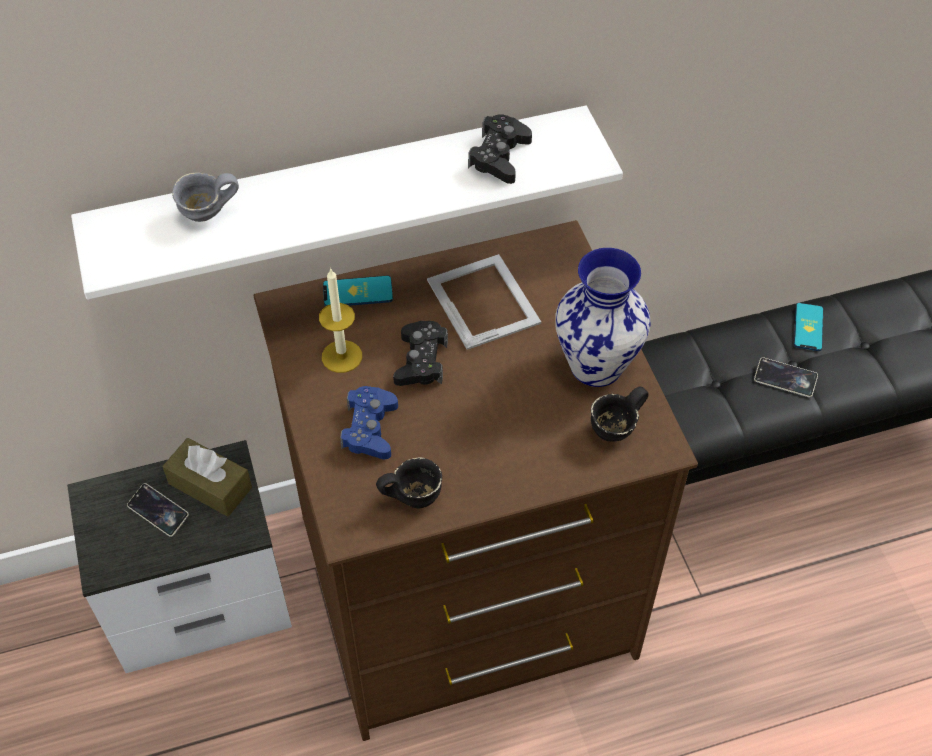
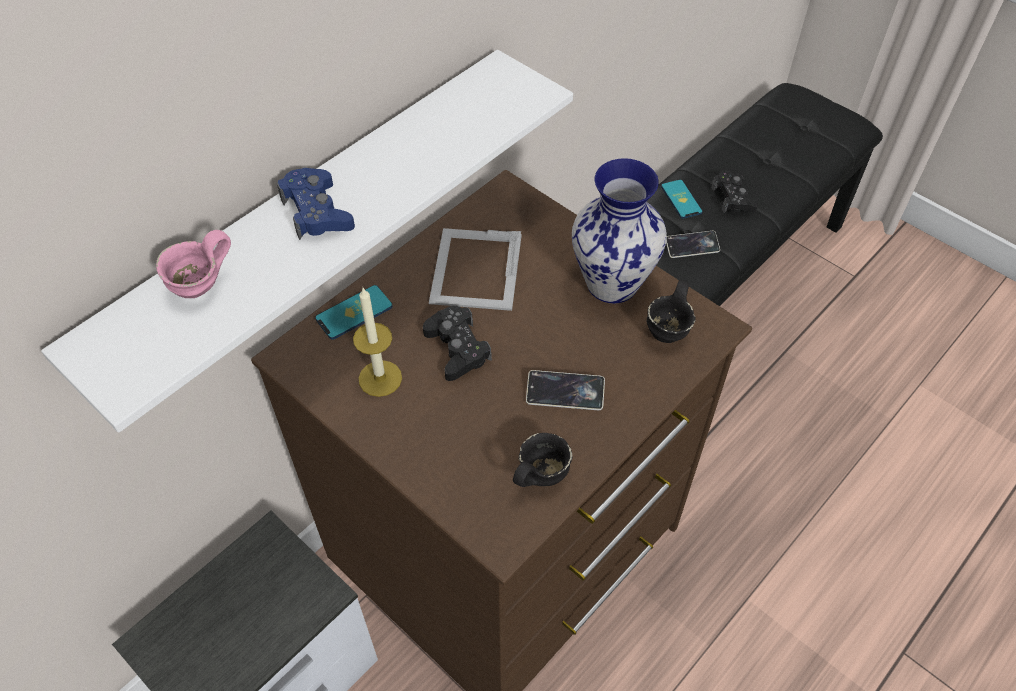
camera: 30 degrees left, 0 degrees up
(158, 512) = (226, 622): phone -> phone (565, 393)
(208, 217) = (203, 288): grey mug -> pink mug
(210, 485) = (262, 570): brown tissue box -> none
(370, 429) = (454, 433): blue game controller -> blue game controller (317, 212)
(483, 300) = (475, 270): picture frame -> picture frame turned 120 degrees counterclockwise
(499, 156) = (455, 120): black game controller -> black game controller (733, 198)

